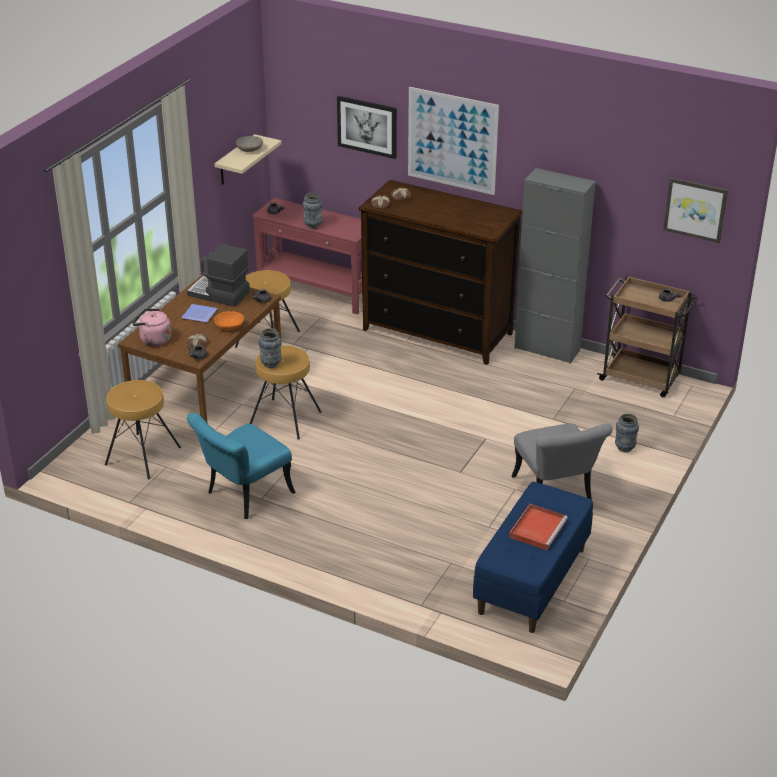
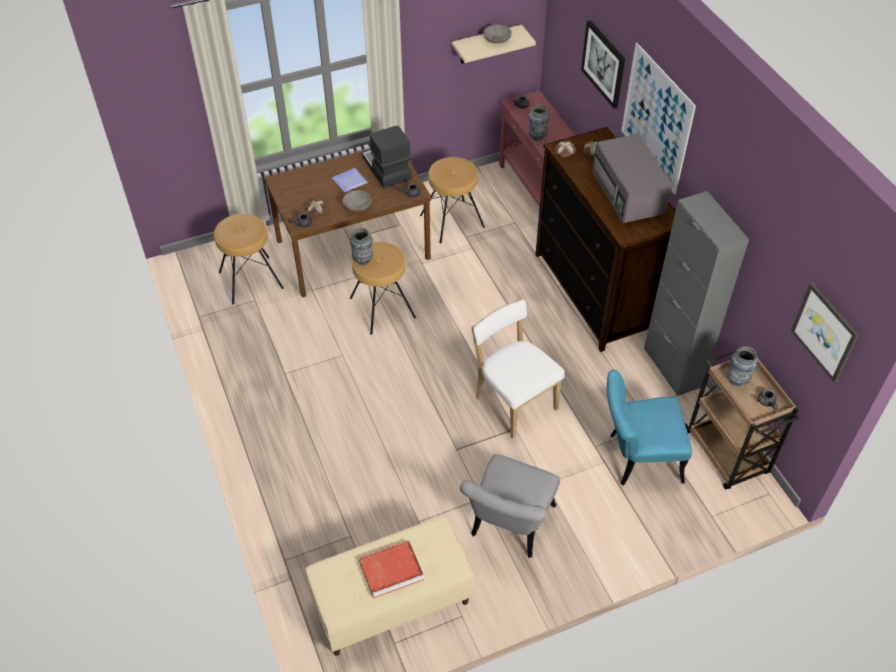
camera: 40 degrees right, 15 degrees up
(153, 339) = (291, 187): pink kettle -> none
(229, 326) = (357, 206): orange bowl -> grey bowl
(243, 496) = (275, 363): turquoise chair -> turquoise chair (636, 458)
(459, 209) = (629, 193): none -> grey microwave
(463, 423) = (513, 401): none -> white chair
(532, 581) = (391, 603): blue bench -> beige bench
(624, 448) = (624, 521): vase -> vase (737, 380)

